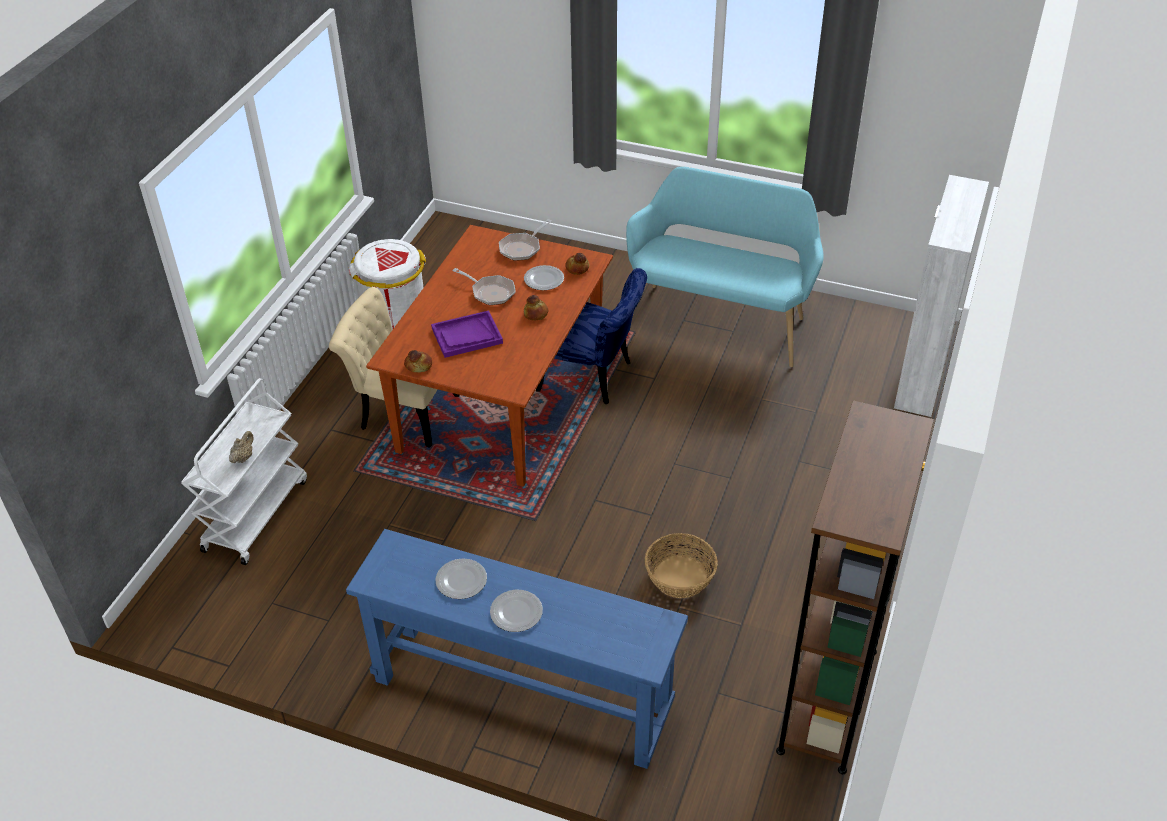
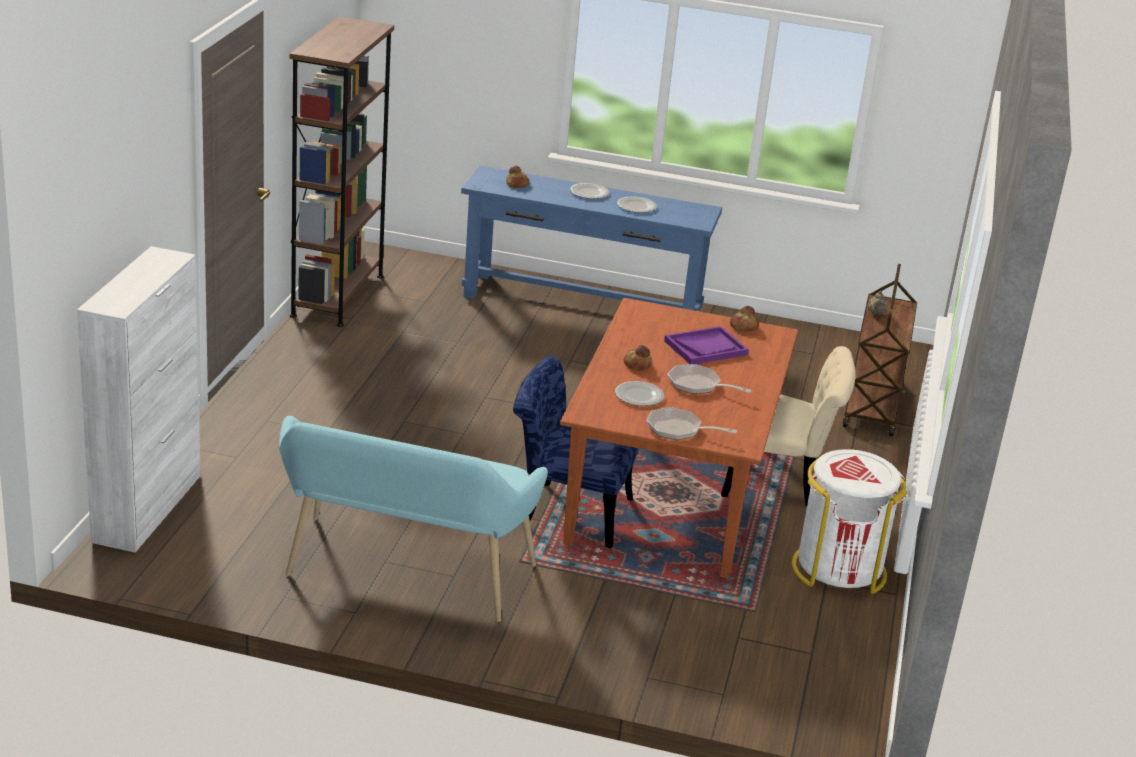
camera: 170 degrees right, 15 degrees down
(255, 514) = (873, 406): white cart -> brown cart
(522, 248) = (678, 429): frying pan -> frying pan turned 105 degrees counterclockwise
(577, 268) = (602, 406): bread -> bread (517, 184)
(679, 576) = (457, 358): basket -> none

